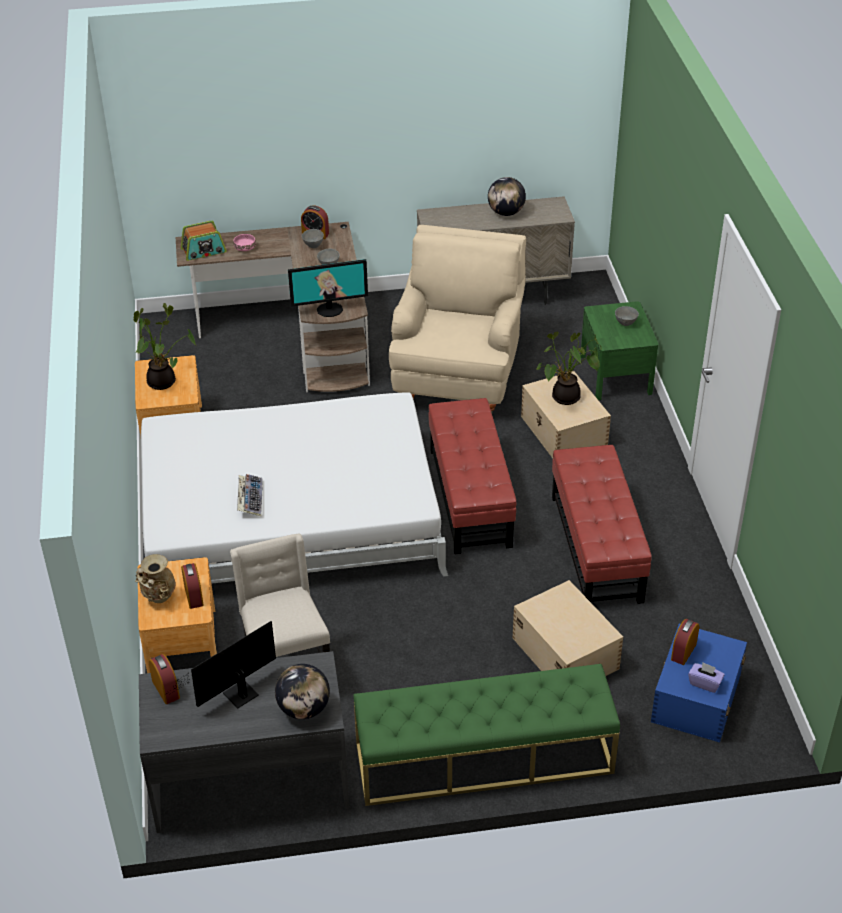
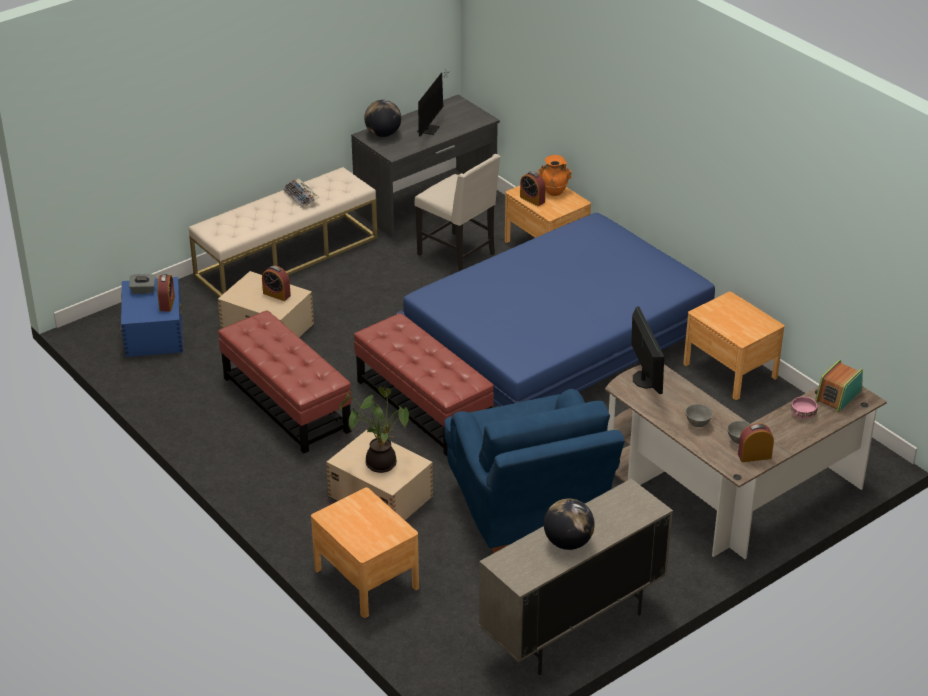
camera: 150 degrees right, 5 degrees down
(158, 598) = (554, 191): beige vase -> orange vase
(164, 381) = (736, 318): potted plant -> none
(165, 689) = (475, 118): alarm clock -> alarm clock (276, 294)
(250, 498) = (559, 258): keyboard -> keyboard (301, 197)
(290, 517) = (557, 342): white bed -> blue bed
(329, 309) = (644, 379): monitor -> monitor turned 120 degrees clockwise
(458, 375) = (528, 516): beige armchair -> blue armchair
(483, 758) = (287, 256): green bench -> beige bench
(615, 374) = (366, 578): green nightstand -> brown nightstand
(626, 323) = (359, 528): grey bowl -> none
(705, 683) = (143, 290): purple tissue box -> grey tissue box

